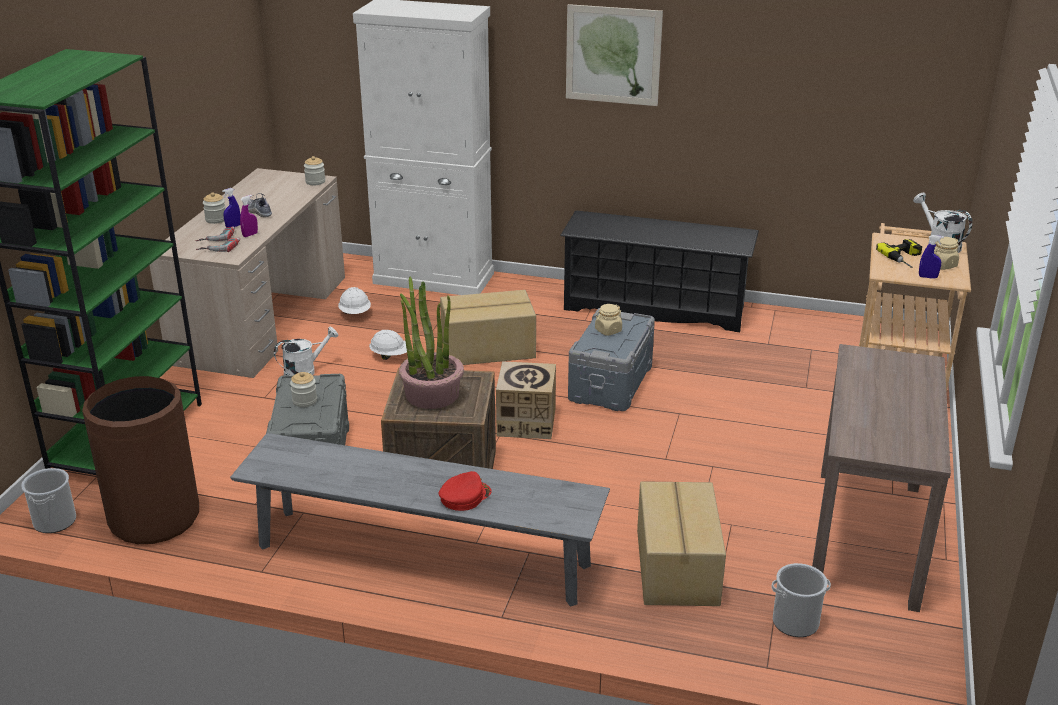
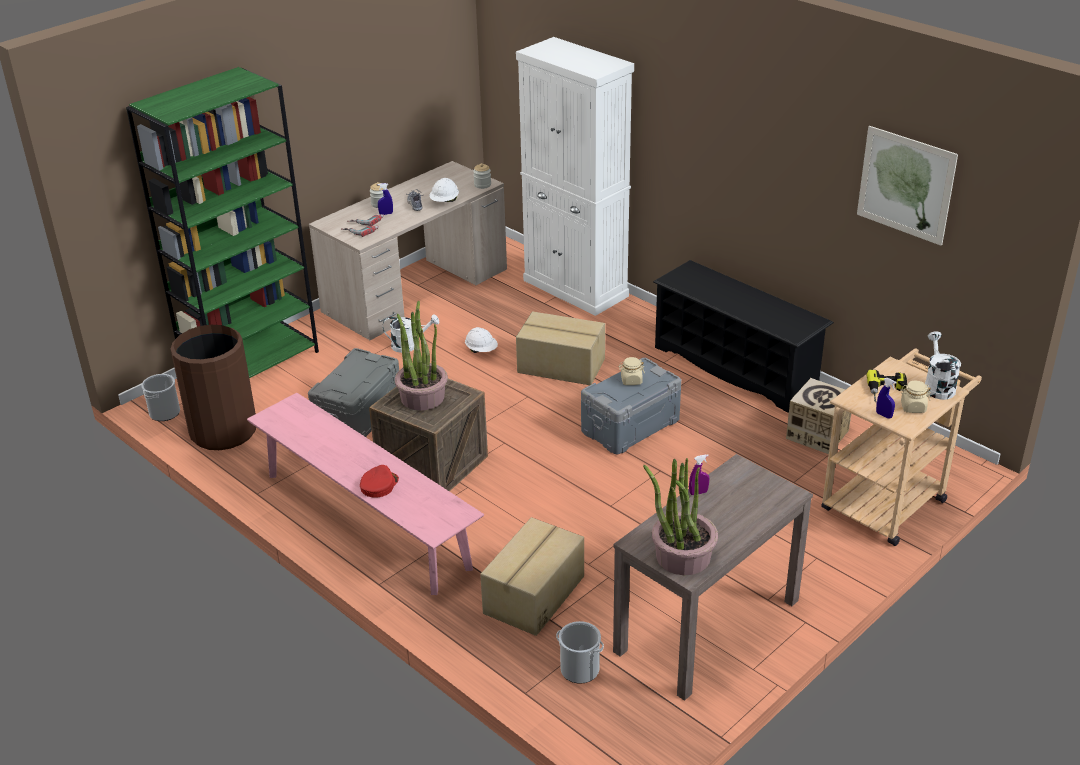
camera: 30 degrees right, 5 degrees up
(250, 235) = (391, 224): purple spray bottle -> purple spray bottle (698, 492)
(304, 401) = (354, 374): jar -> none
(355, 314) = (487, 305): white hard hat -> white hard hat (444, 202)
(422, 556) = (366, 520): grey bench -> pink bench
(464, 496) = (379, 485): red cap -> red cap turned 45 degrees counterclockwise
(526, 422) = (532, 439): cardboard box -> cardboard box (817, 434)
(613, 55) = (726, 129): picture -> picture (905, 185)
(904, 445) = (682, 556): none -> potted plant

